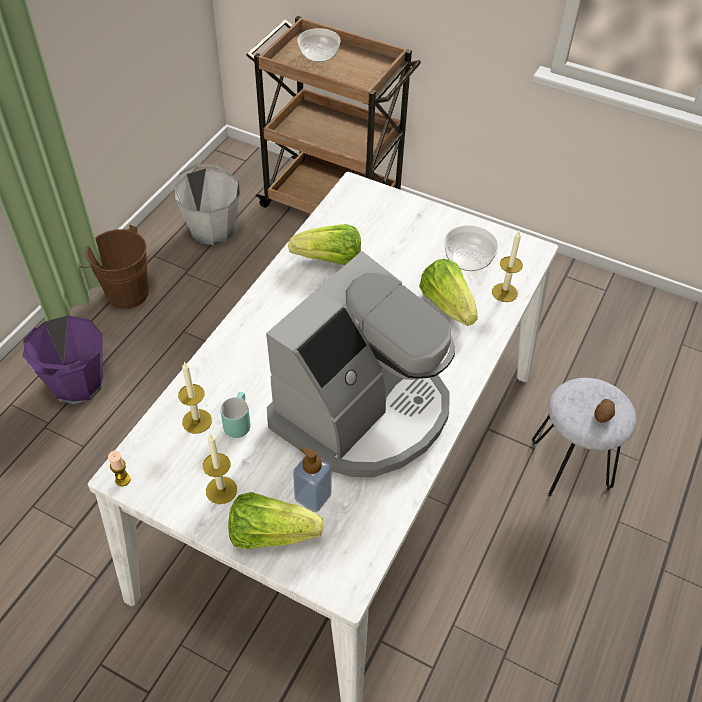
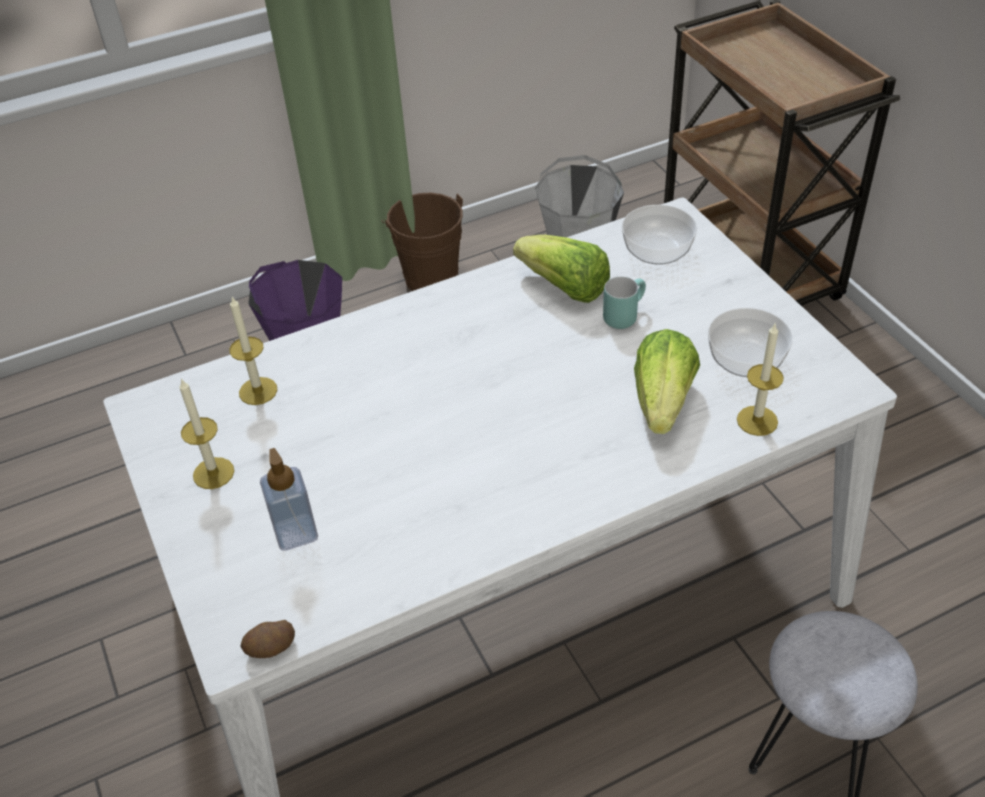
camera: 40 degrees right, 5 degrees down
(123, 479) = (136, 412): candle -> none
(236, 422) = (295, 412): turquoise mug -> turquoise mug (623, 314)
(271, 533) = (217, 546): lettuce -> none
(319, 54) = (770, 53): bowl -> bowl (658, 249)
(363, 411) = (439, 472): coffee machine -> none
(603, 415) = (848, 682): potato -> potato (271, 648)

